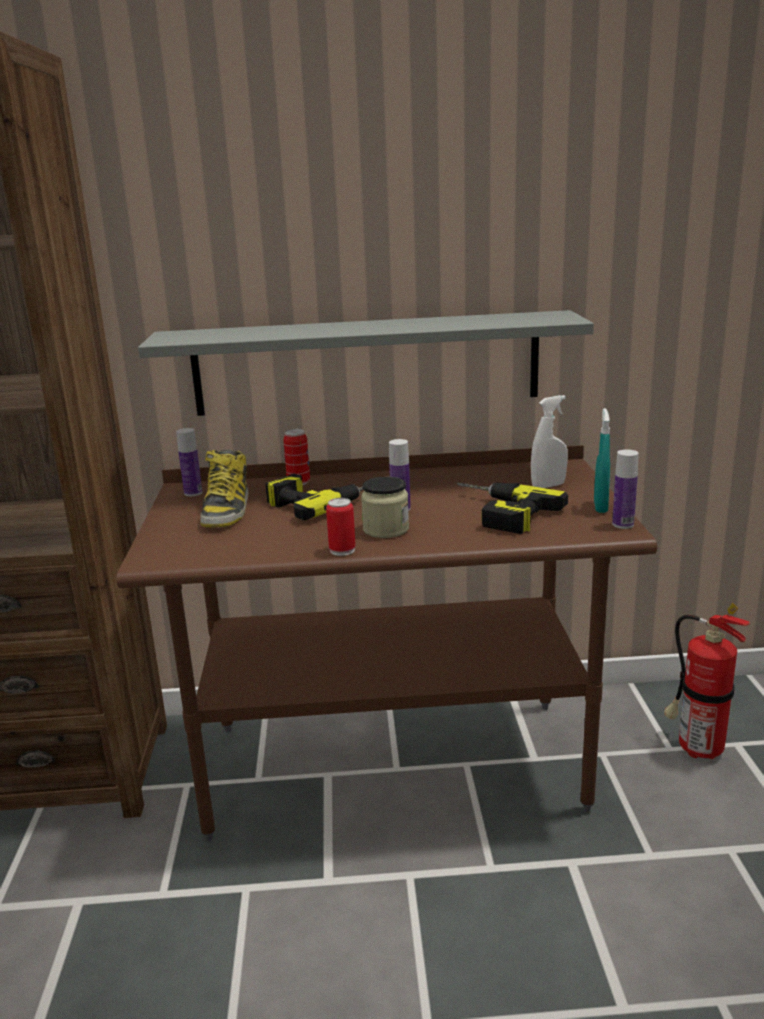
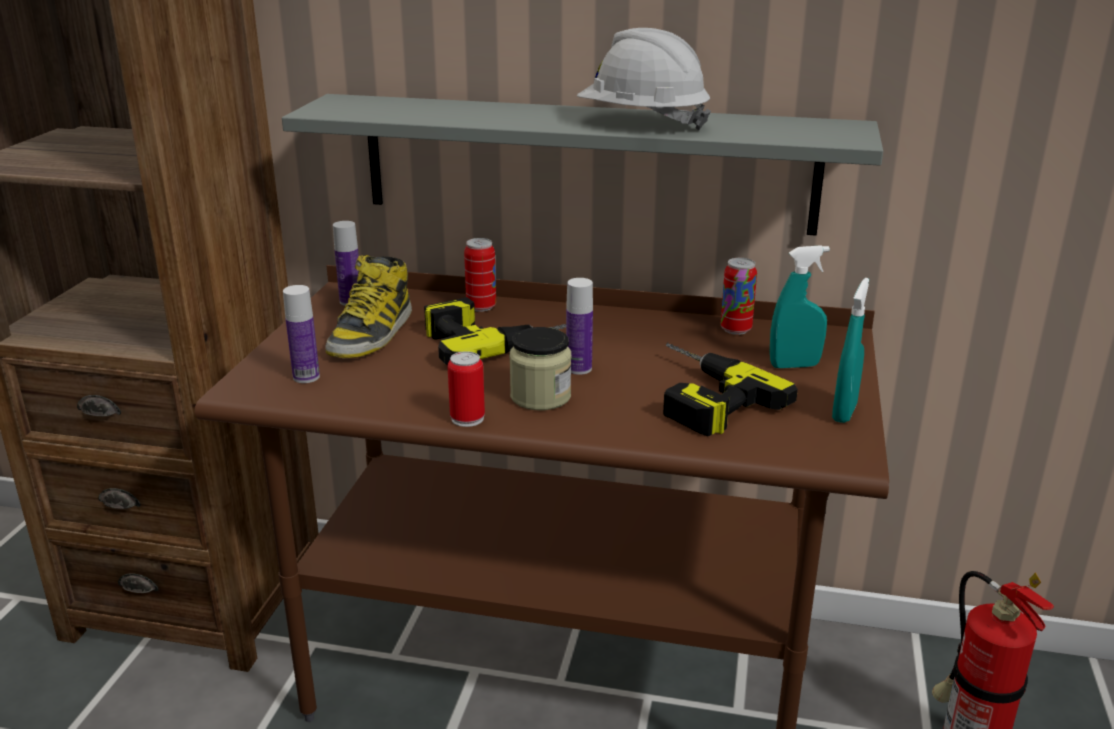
camera: 15 degrees right, 5 degrees up
(416, 325) = (642, 123): none -> white hard hat
(493, 471) = (735, 329): none -> can
(548, 486) = (794, 365): white spray bottle -> turquoise spray bottle
(623, 524) = (857, 447): bottle -> bottle (306, 377)

